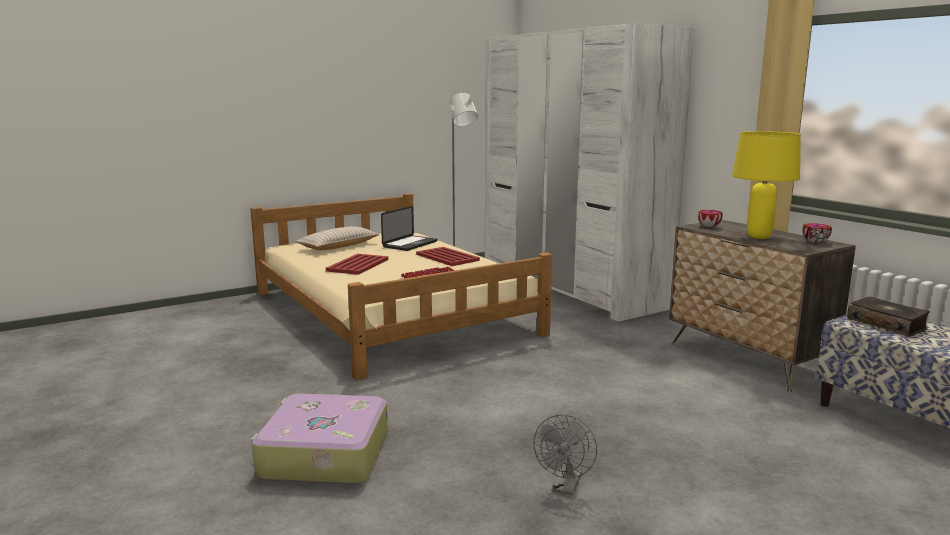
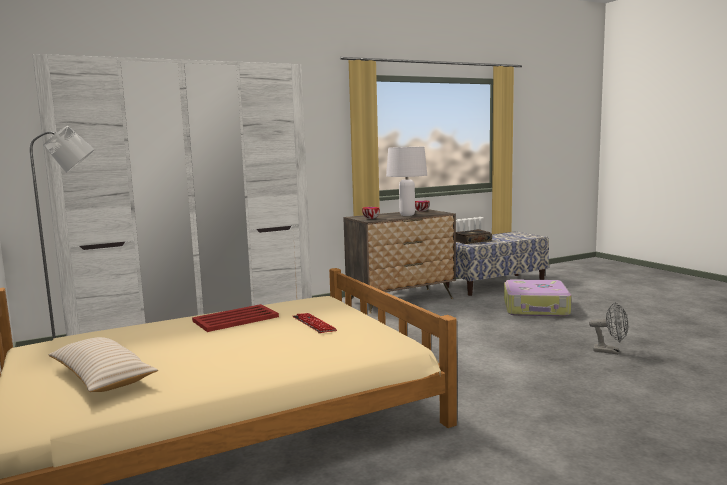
camera: 85 degrees left, 5 degrees down
(323, 455) = (629, 429): suitcase -> suitcase (536, 308)
(357, 265) = (243, 357): red tray -> none
(410, 244) = (141, 336): laptop -> none
(758, 237) = (407, 215): yellow table lamp -> white table lamp

